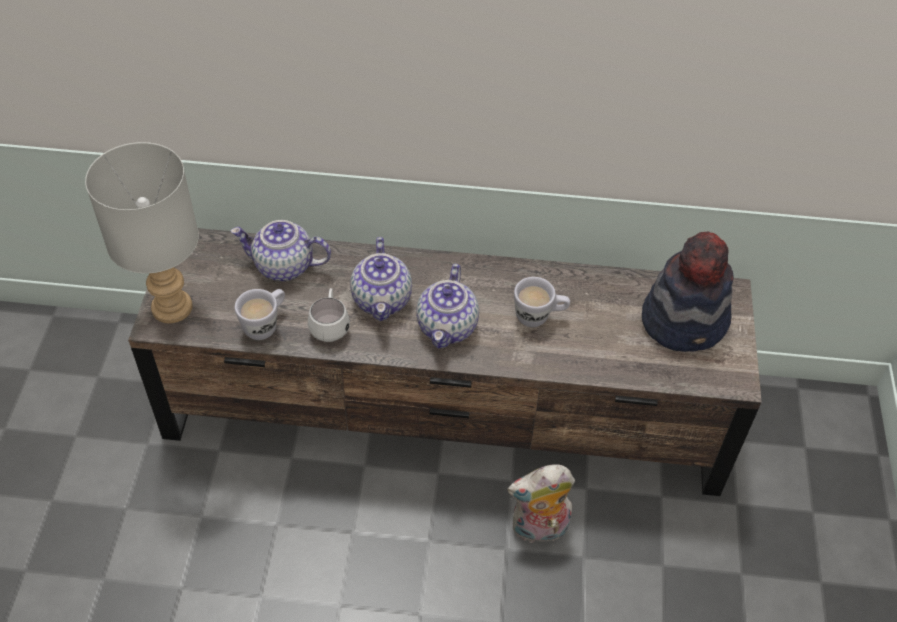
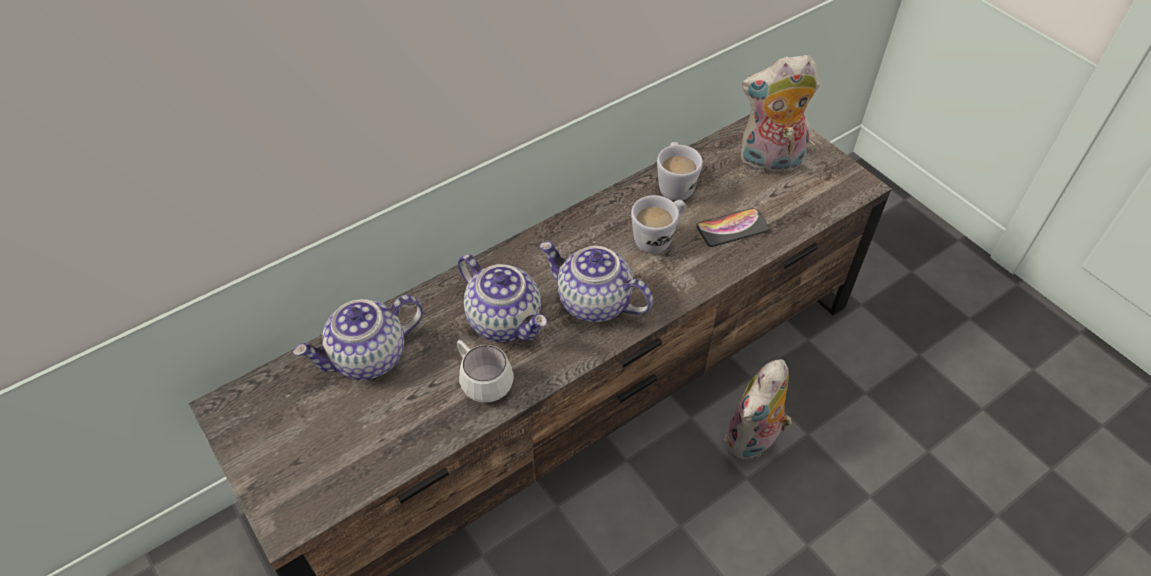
camera: 40 degrees left, 0 degrees up
(171, 306) = (285, 487): grey table lamp -> none
(265, 324) = (413, 428): white mug -> white mug (675, 185)
(448, 327) = (593, 302): teapot -> teapot turned 150 degrees clockwise
(599, 346) = (732, 228): none -> phone
(685, 320) = (769, 163): hat -> plush toy

